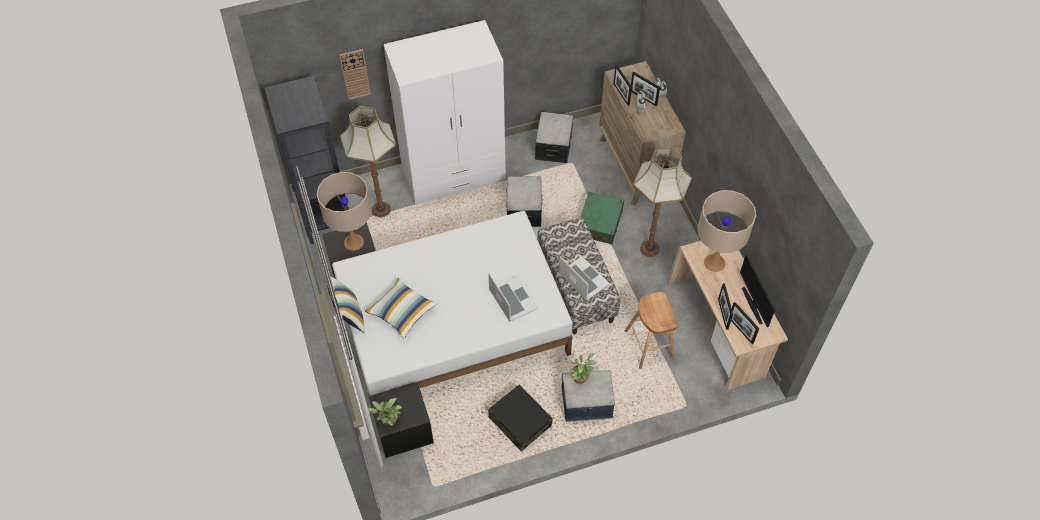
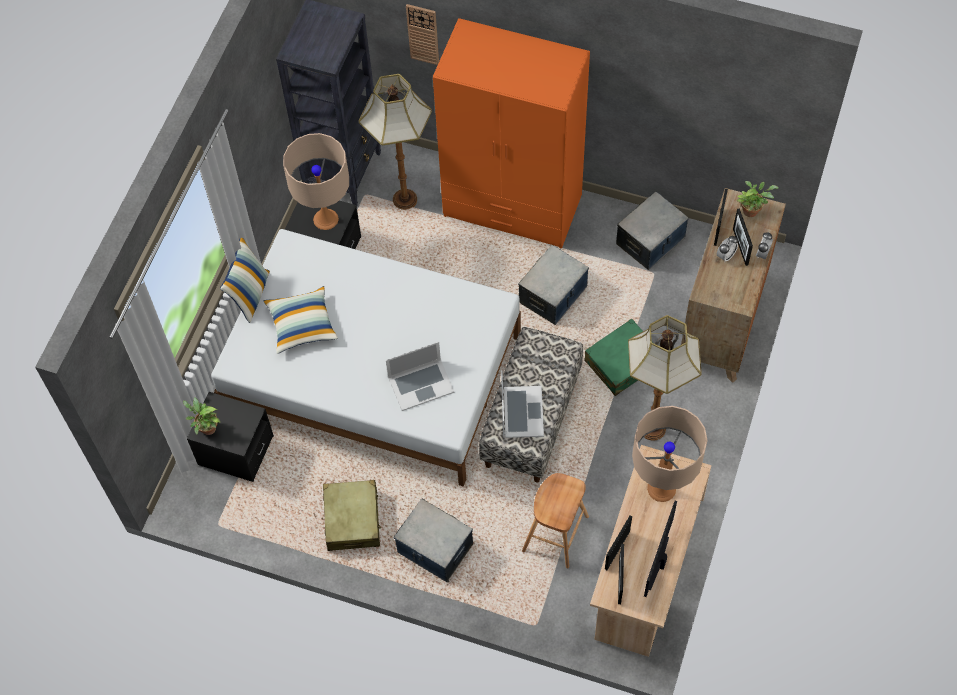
camera: 40 degrees right, 5 degrees up
(454, 175) = (513, 207): white wardrobe -> orange wardrobe
(512, 299) = (421, 384): laptop -> laptop turned 60 degrees clockwise
(520, 422) = (352, 520): black suitcase -> beige suitcase
(580, 377) = (435, 515): potted plant -> potted plant (752, 210)

